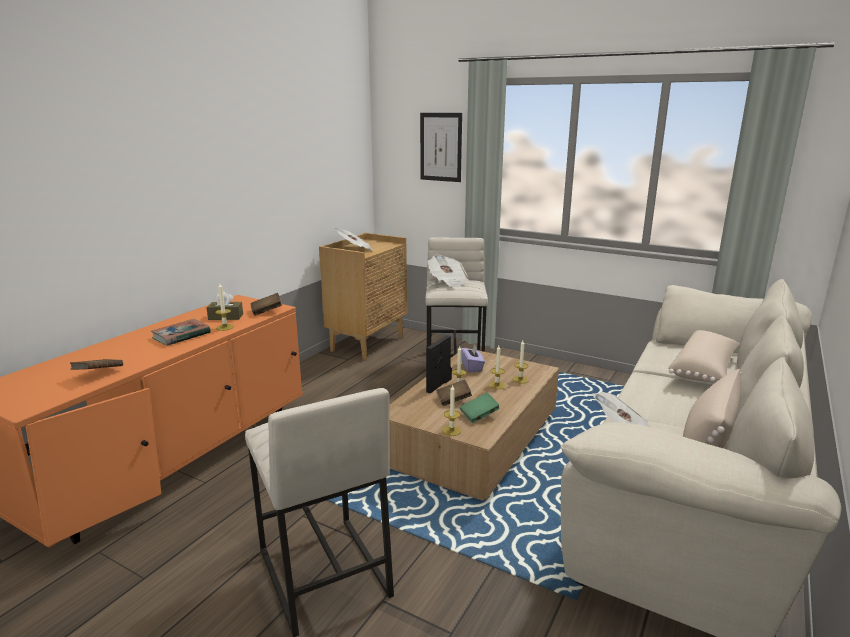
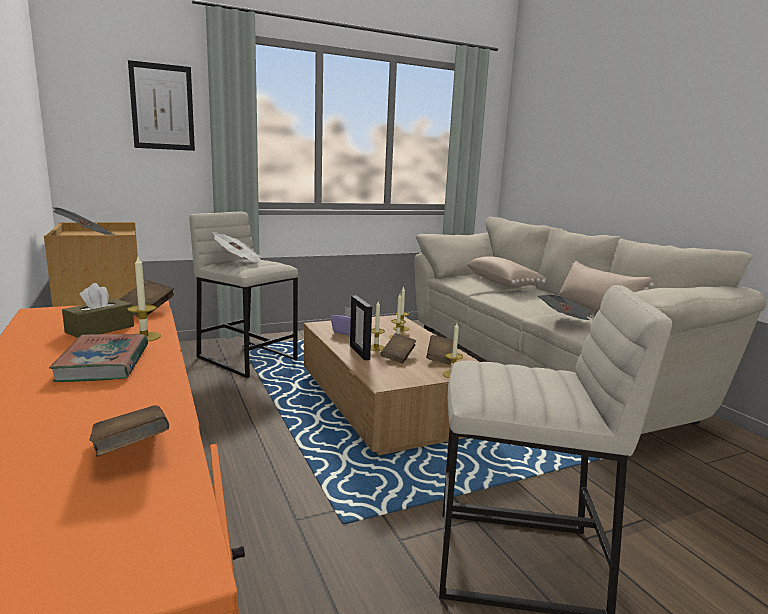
camera: 55 degrees left, 5 degrees down
(479, 415) = (440, 358): green book -> brown book

